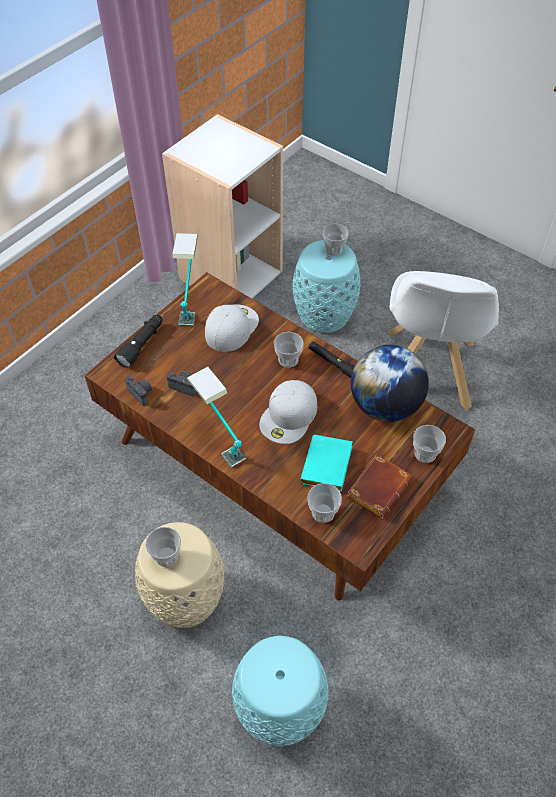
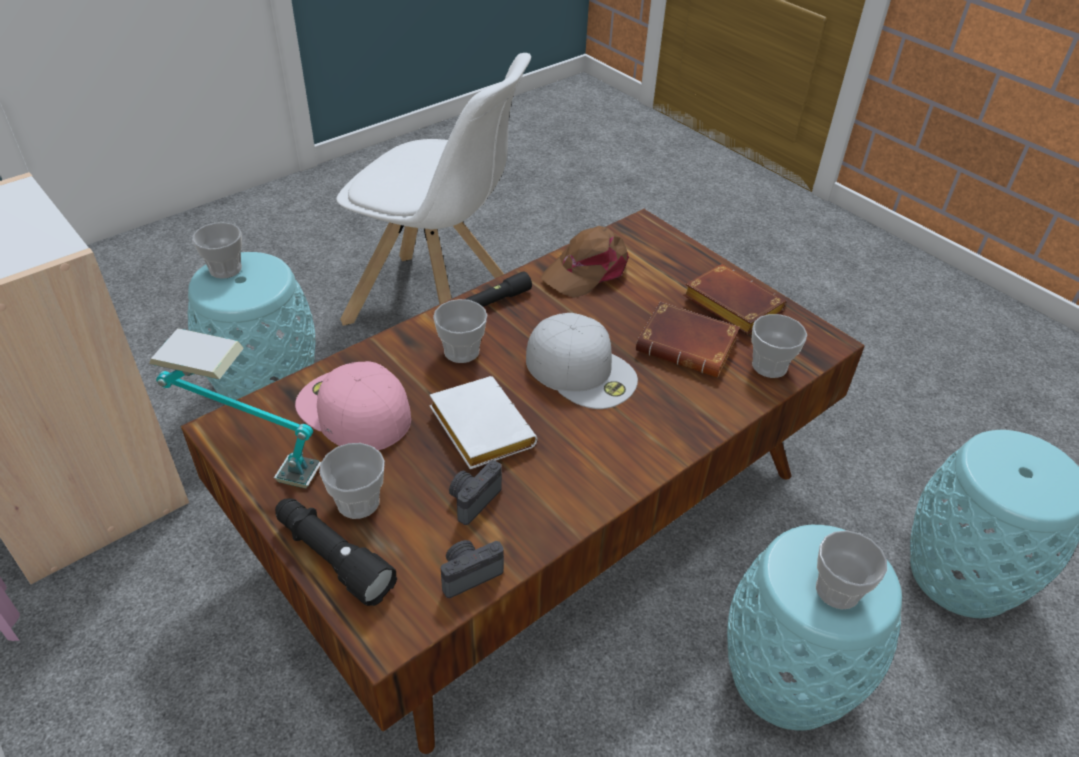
camera: 80 degrees left, 10 degrees down
(185, 598) = (787, 678): beige stool -> turquoise stool
(218, 437) = (607, 466): table lamp -> none
(231, 327) = (352, 410): white cap -> pink cap
(232, 378) = (477, 428): none -> white book
(328, 468) = (689, 346): turquoise book -> brown book
(385, 406) = (587, 270): globe -> brown cap
(425, 453) = (677, 254): cup -> cup (358, 502)

